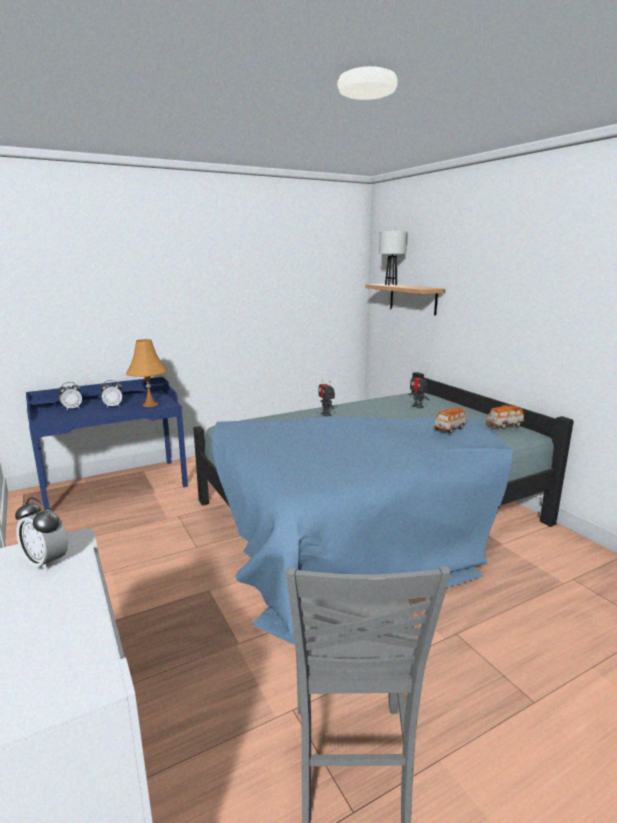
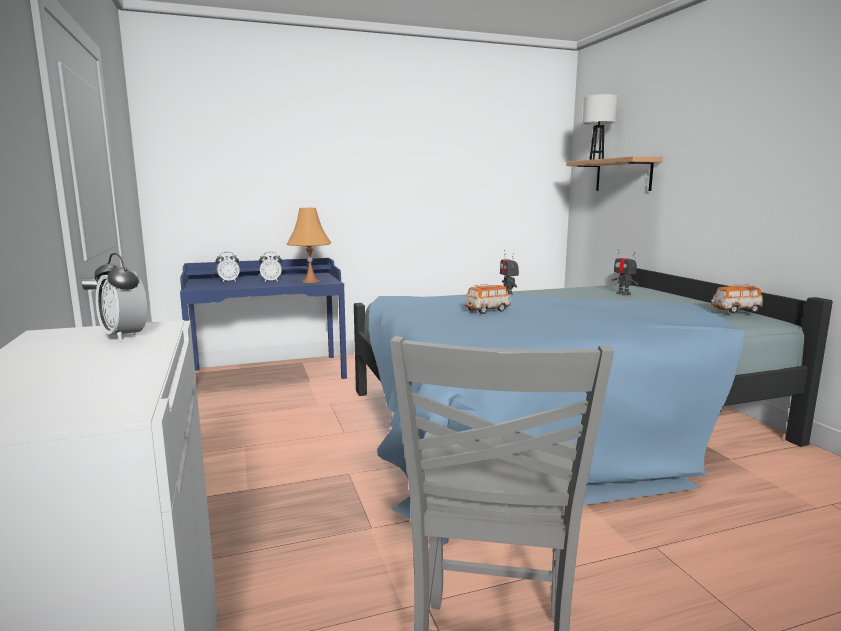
camera: 10 degrees right, 5 degrees down
(450, 429) = (661, 310): toy car -> toy car (487, 310)

